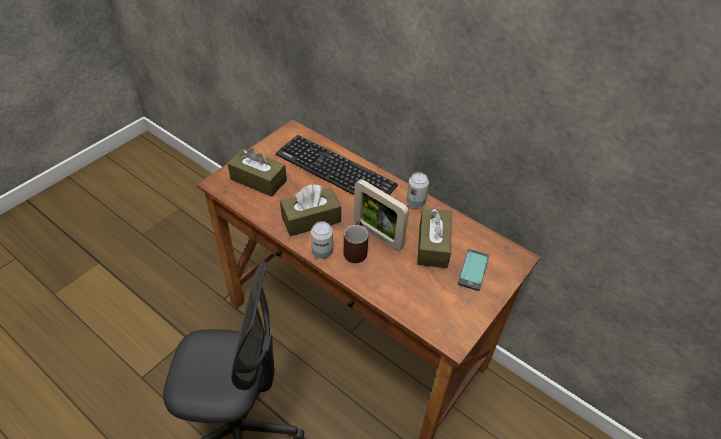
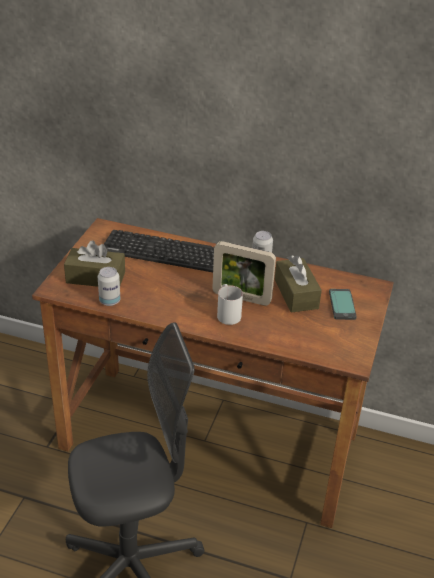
camera: 20 degrees left, 10 degrees down
(311, 219) = (170, 299): brown tissue box -> none
(322, 252) = (197, 323): can -> can (109, 301)
(356, 249) = (227, 313): brown mug -> white mug

